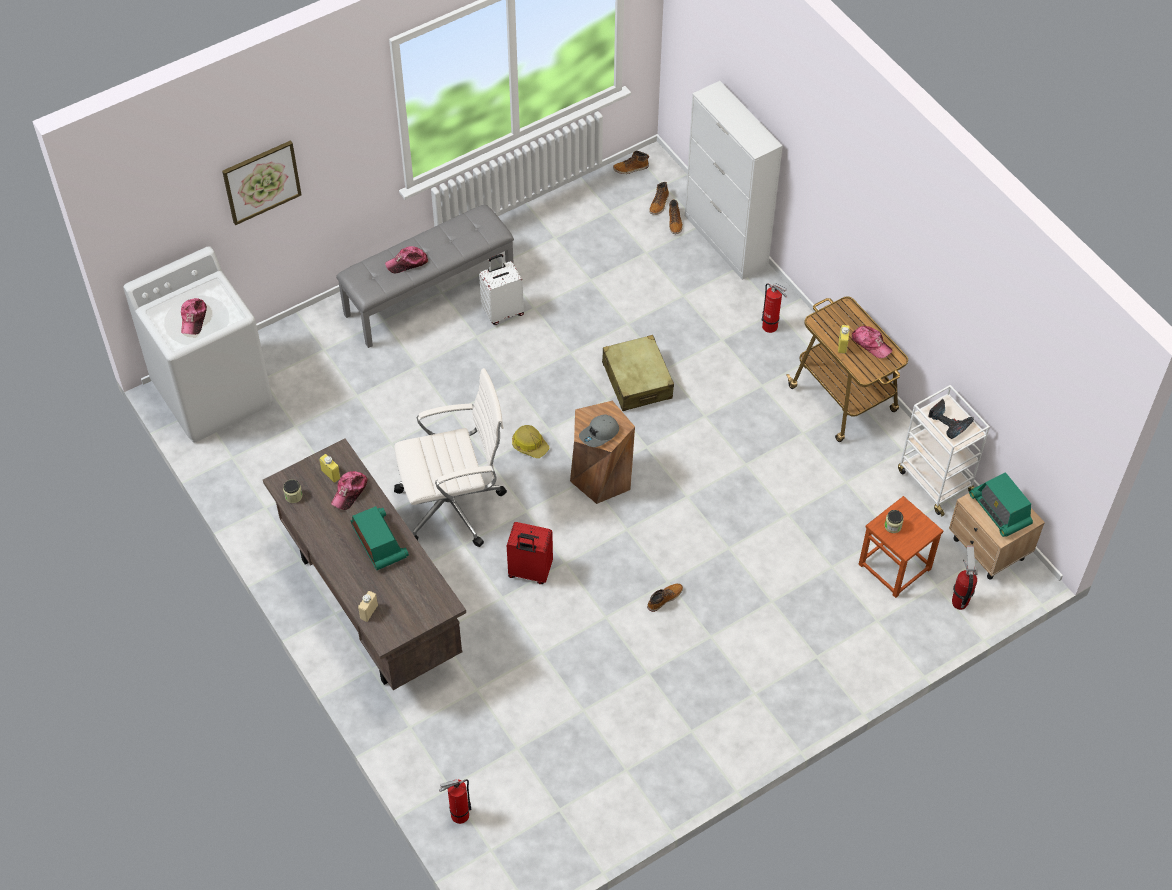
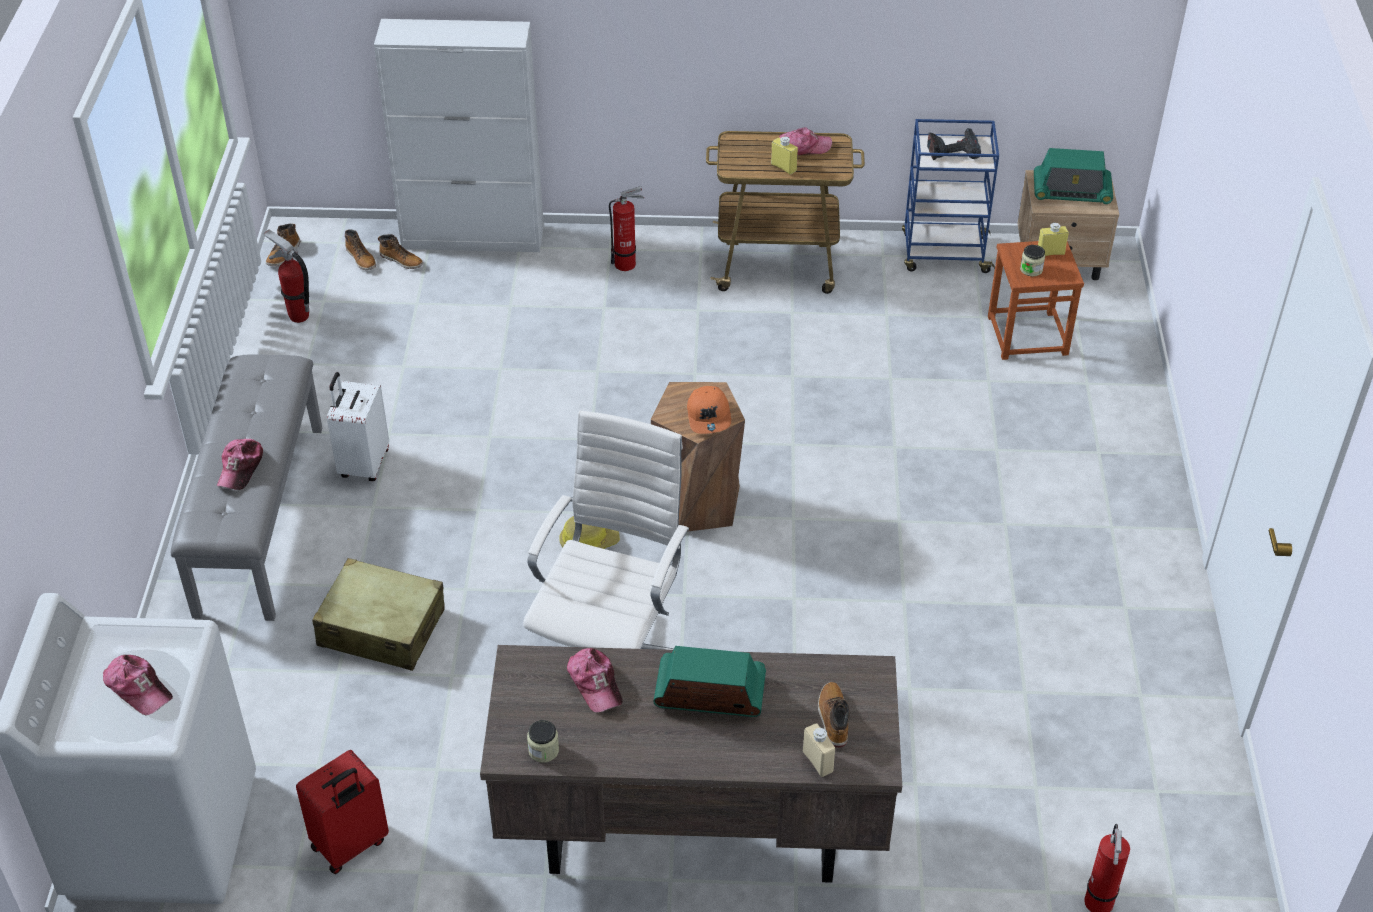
camera: 55 degrees left, 10 degrees down
(261, 181) = (46, 442): picture -> none
(331, 474) = (545, 690): yellow bottle -> yellow bottle (1050, 253)
(529, 572) = (778, 639): red suitcase -> red suitcase (350, 845)
(599, 434) = (709, 416): grey cap -> orange cap
(637, 380) = (590, 402): beige suitcase -> beige suitcase (381, 628)
(664, 598) = (920, 536): boot -> boot (833, 719)
(935, 481) = (943, 254): white cart -> blue cart
(959, 602) = (1110, 314): fire extinguisher -> fire extinguisher (298, 316)

